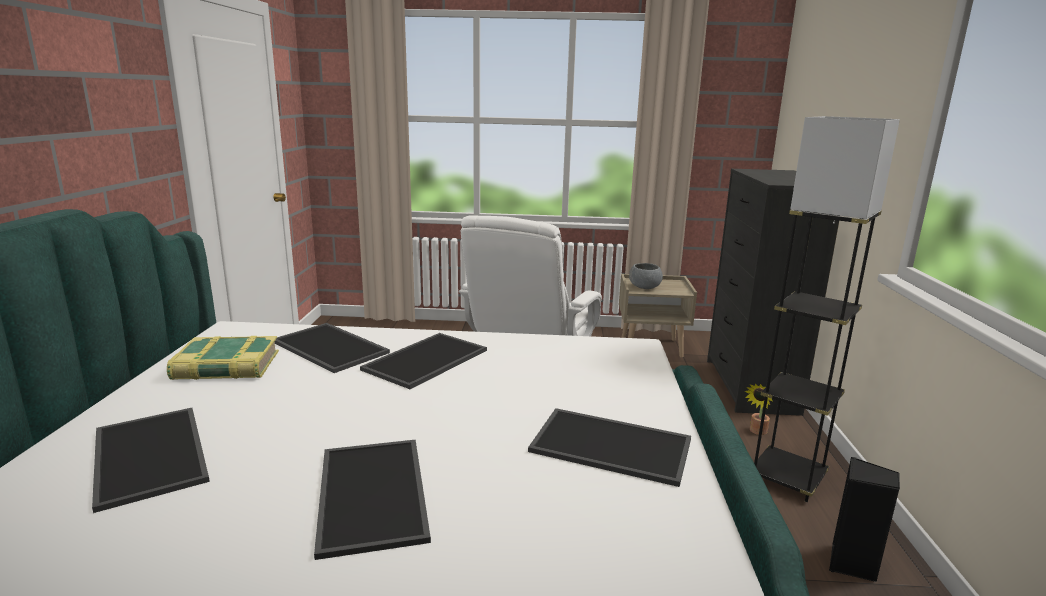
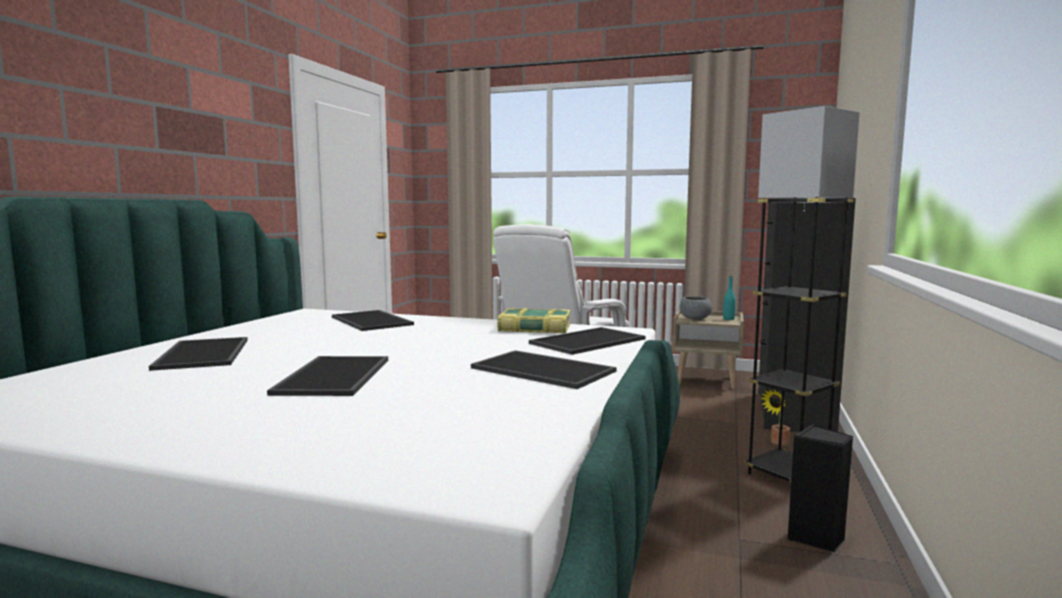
camera: 15 degrees right, 10 degrees down
(226, 367) = (288, 325): book -> book (535, 328)
(426, 361) = (438, 329): tray -> tray (588, 341)
(676, 286) = (728, 319): none -> turquoise bottle

